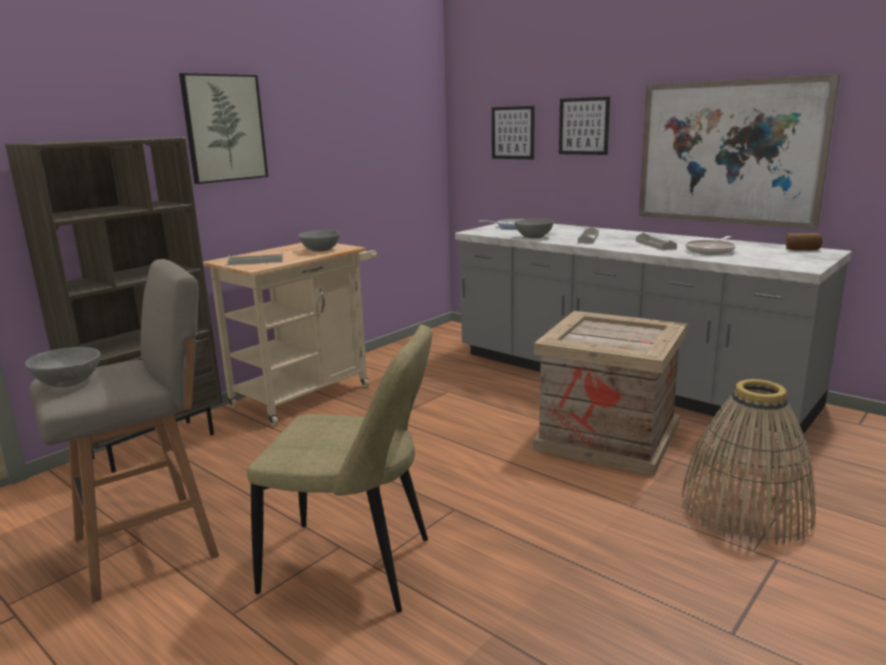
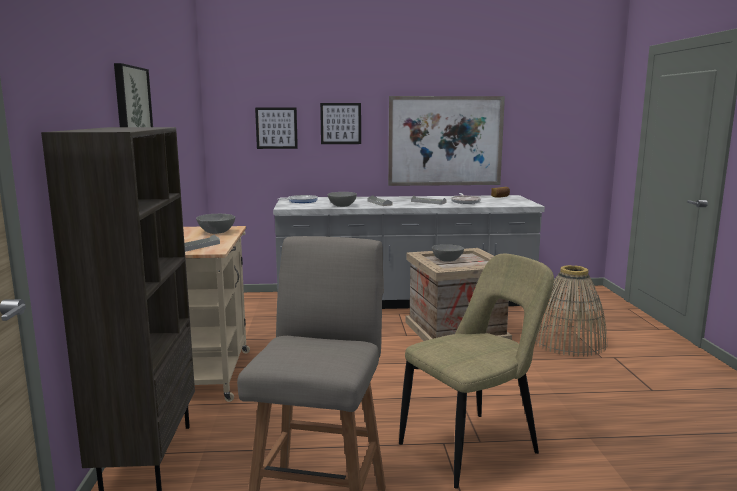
camera: 45 degrees left, 5 degrees down
(68, 382) = (301, 360): grey bowl -> grey bowl (447, 260)

